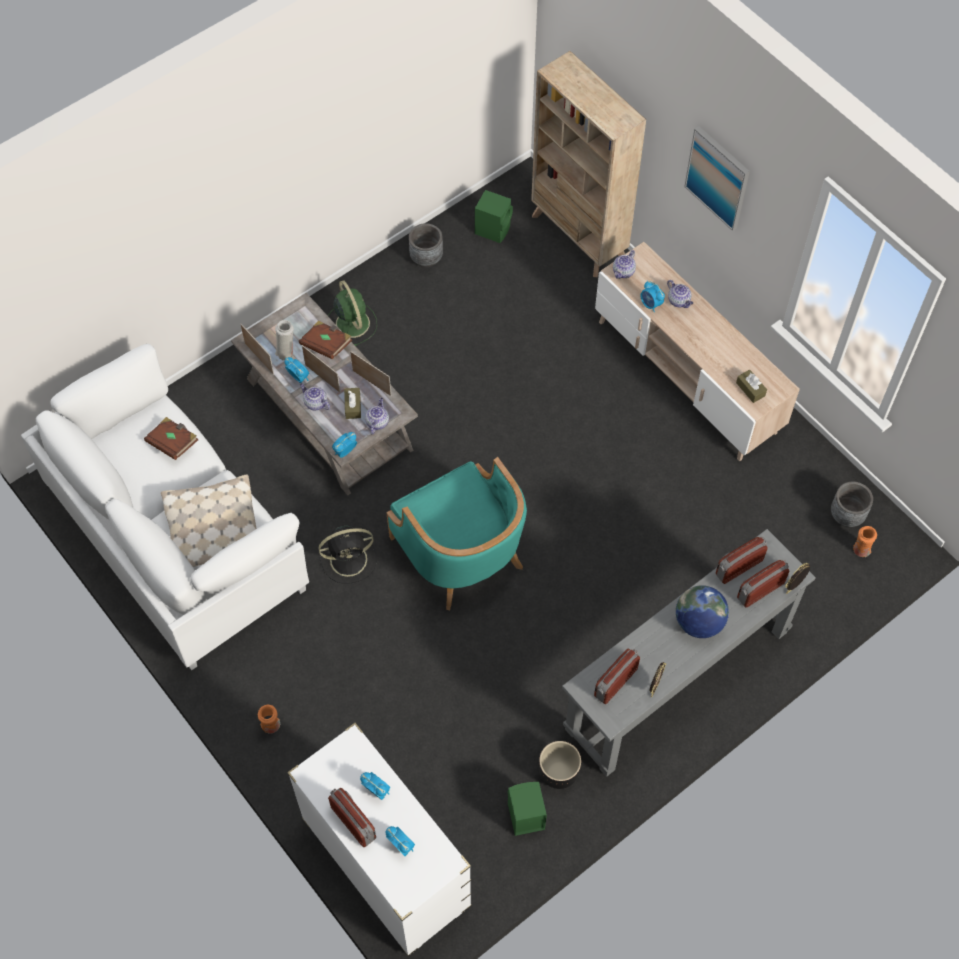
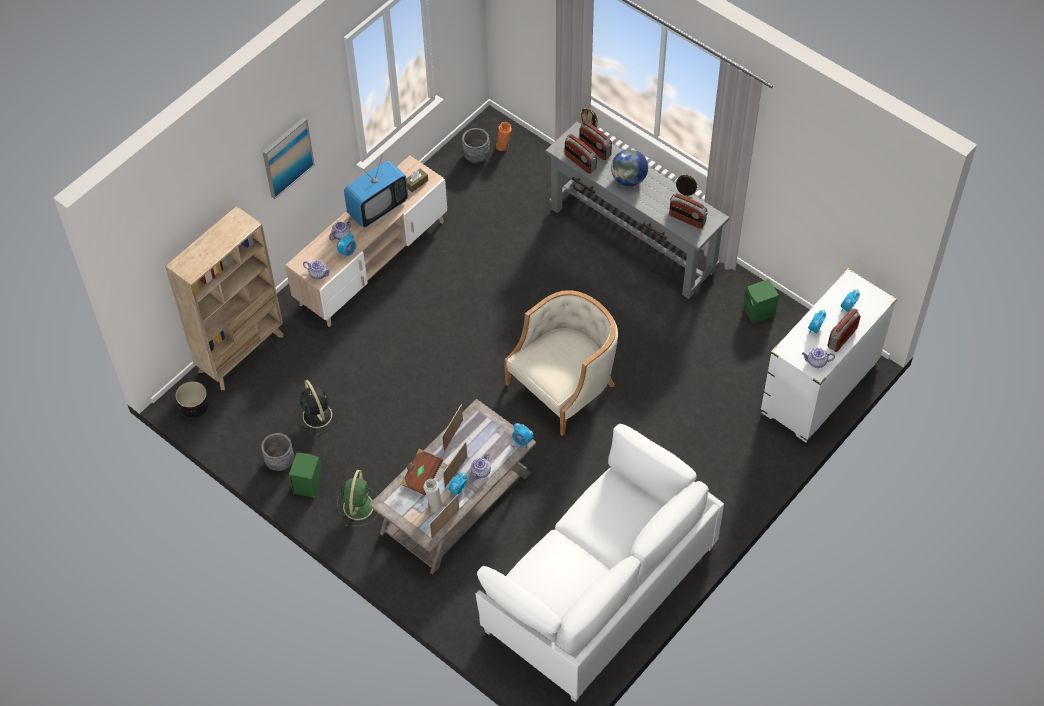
camera: 100 degrees left, 5 degrees down
(173, 443) = (546, 563): brown book -> none
(212, 530) = (619, 514): beige pillow -> none
(271, 727) = (741, 481): orange vase -> none
(350, 559) = (588, 459): black fan -> black fan (316, 414)
(352, 322) = (358, 505): green fan -> green fan turned 135 degrees clockwise
(353, 406) = (478, 444): brown tissue box -> none
(377, 422) = (489, 424): teapot -> teapot (816, 362)
(460, 553) = (564, 385): turquoise armchair -> beige armchair
(493, 229) = (241, 416): green speaker -> green speaker (307, 484)
(558, 772) = (722, 298): black planter -> black planter (195, 409)
(716, 343) = (377, 208): none -> television

